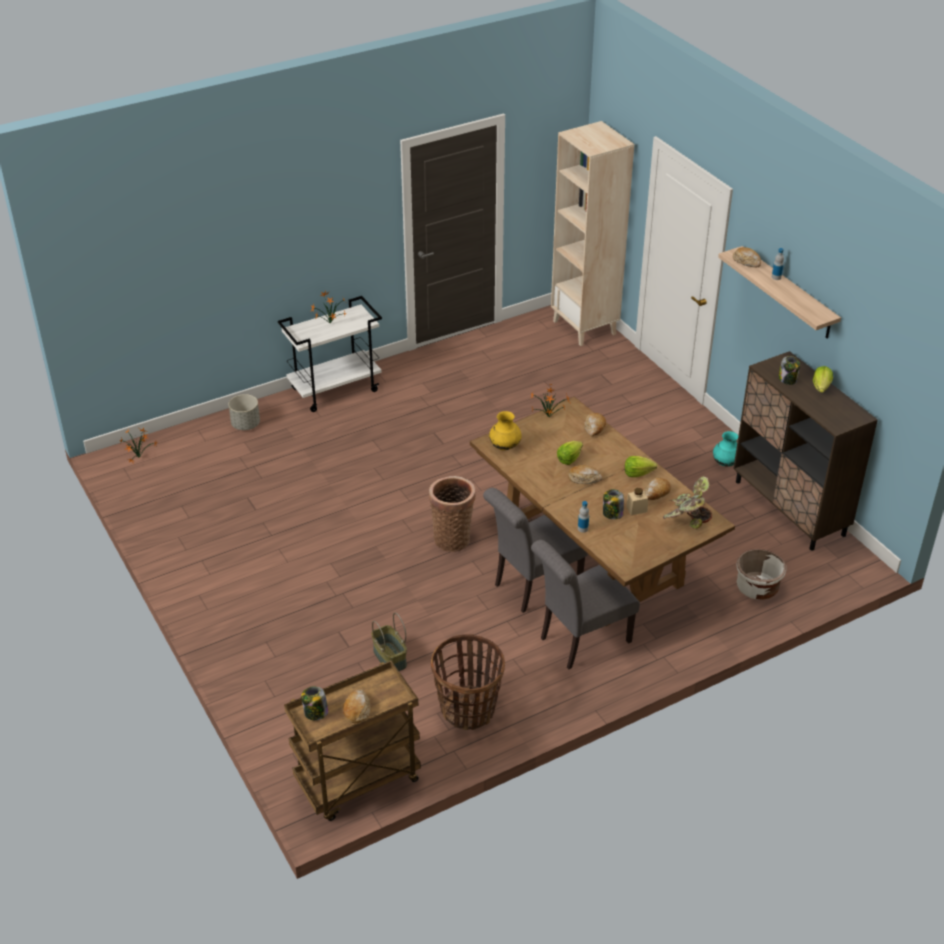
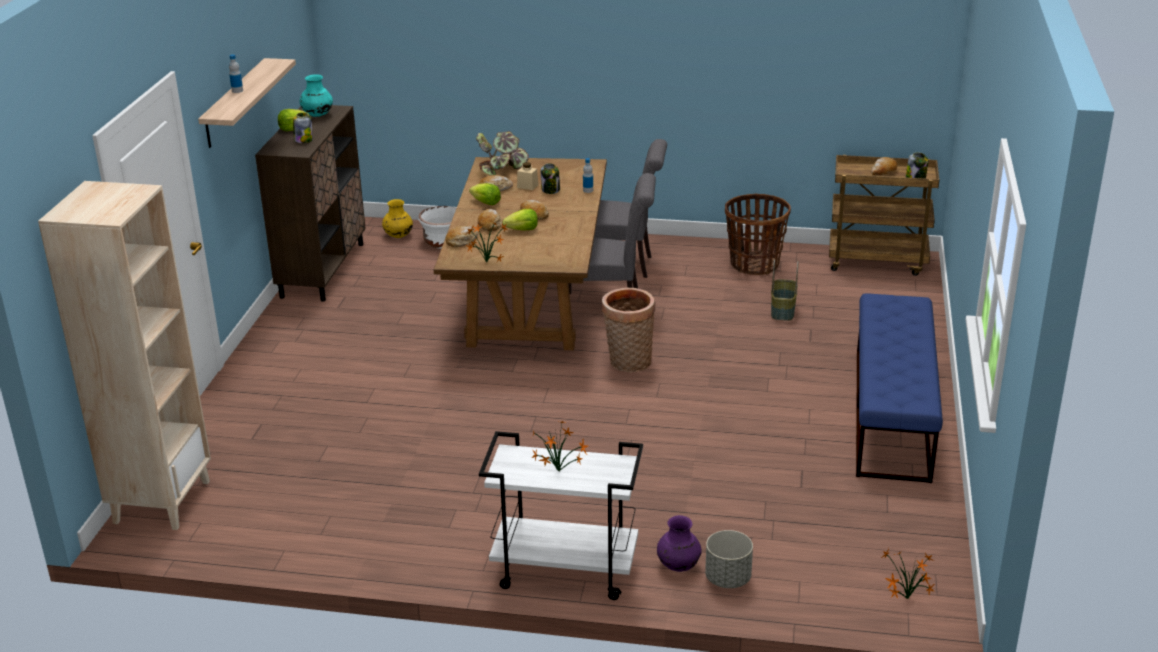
camera: 140 degrees left, 10 degrees down
(225, 586) = (891, 414): none -> blue bench
(278, 419) = (678, 566): none -> purple vase
(505, 447) = (562, 257): yellow vase -> yellow vase (398, 236)
(726, 463) = (304, 315): turquoise vase -> turquoise vase (317, 115)
(746, 261) = (228, 107): bread -> bread (490, 224)

